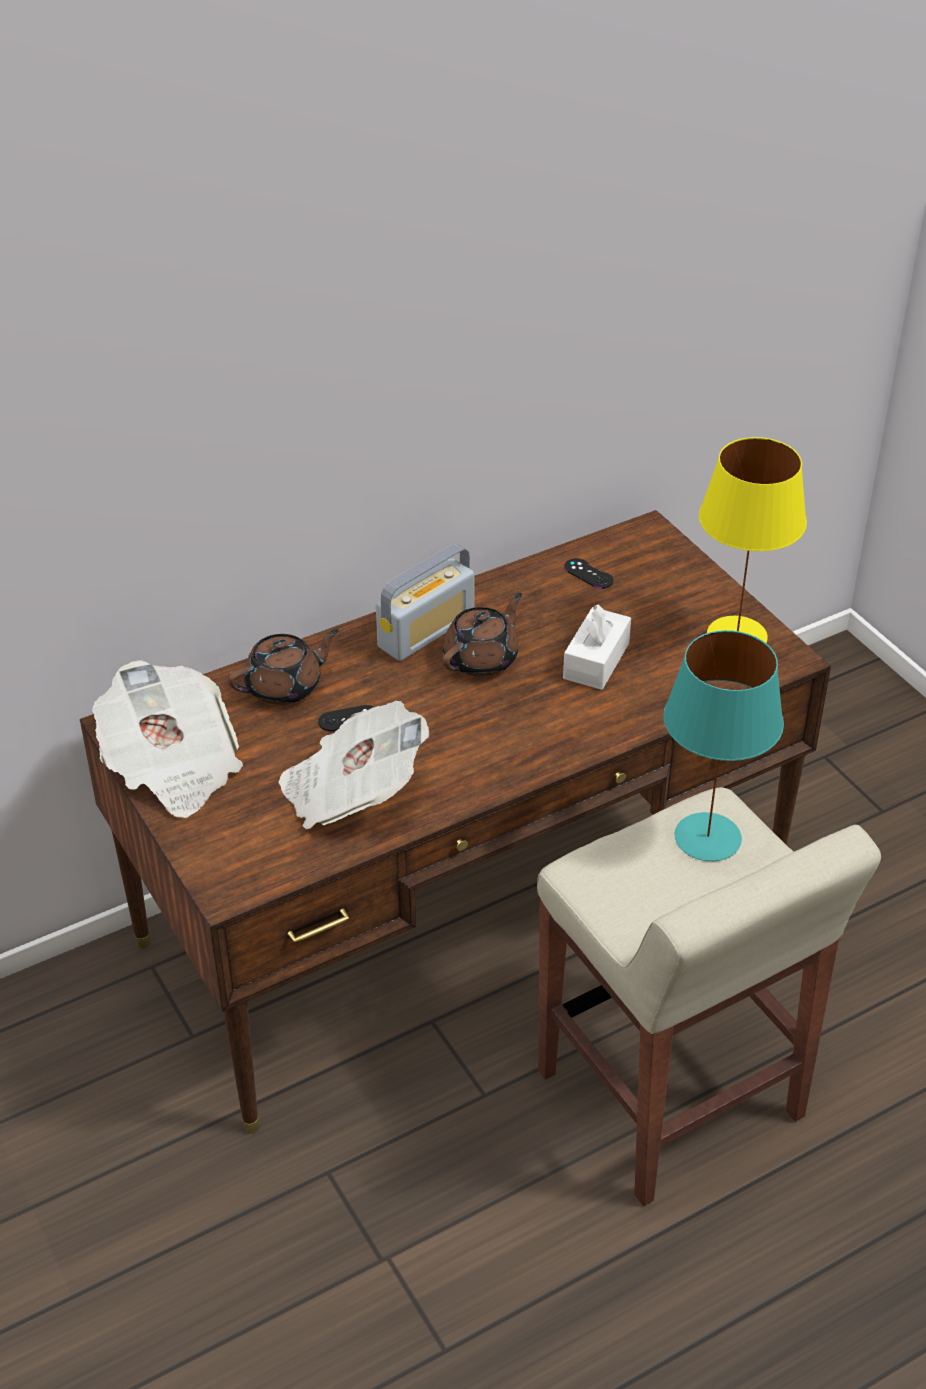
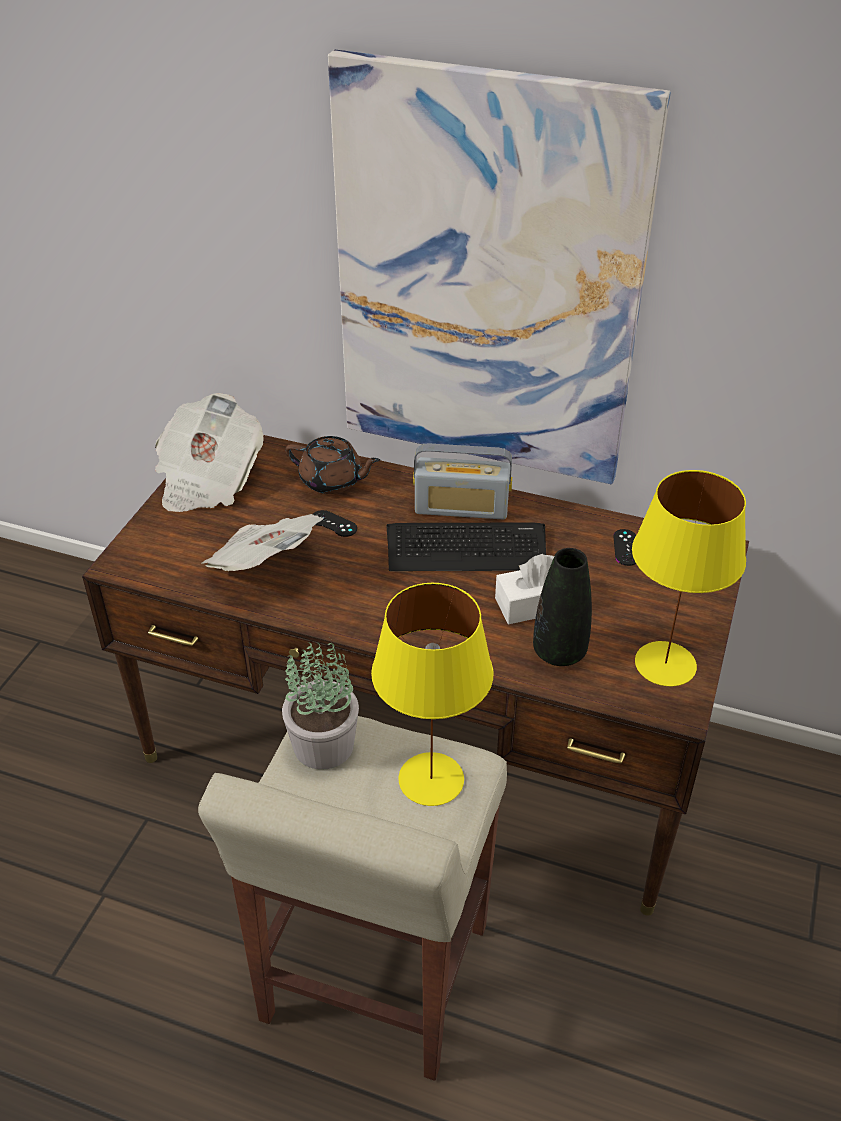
camera: 50 degrees right, 0 degrees up
(385, 384) = (486, 281): none -> picture
(482, 658) = (466, 548): brown teapot -> keyboard
(606, 879) = (325, 745): none -> potted plant
(664, 681) = (559, 652): none -> black vase
(708, 836) = (432, 779): turquoise table lamp -> yellow table lamp

